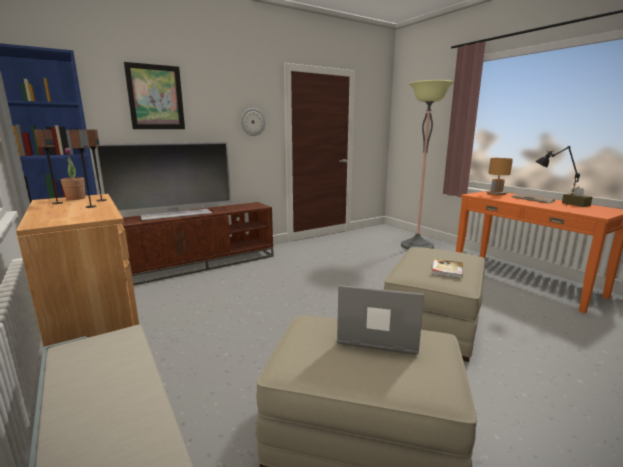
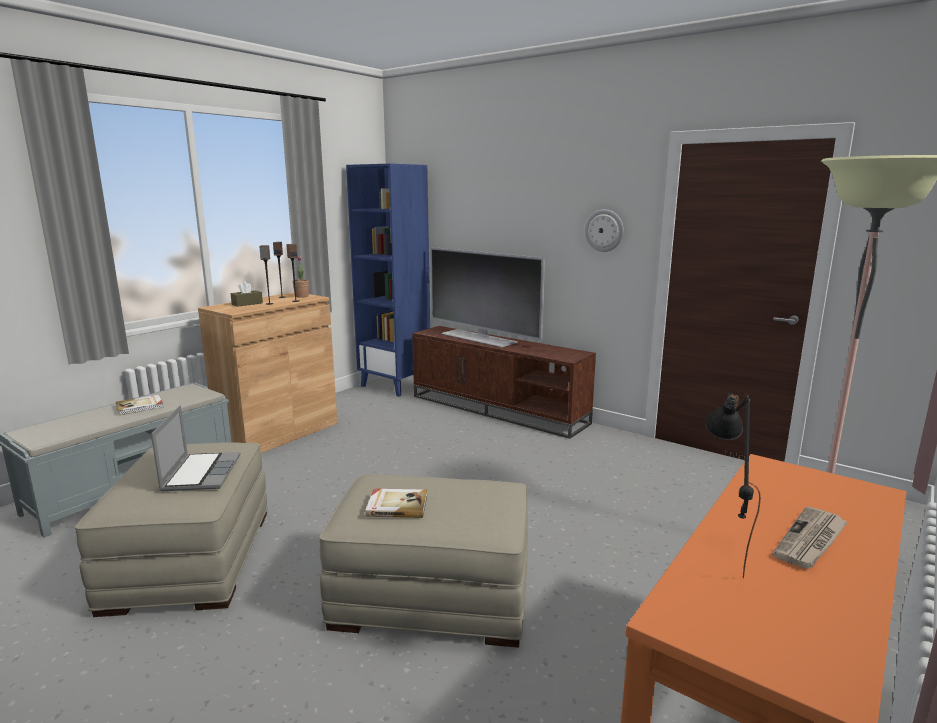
camera: 70 degrees right, 0 degrees up
(106, 390) = (140, 406): none -> book
(156, 97) = (491, 198): picture -> none
(496, 194) = (831, 493): brown table lamp -> none
(575, 204) = (831, 608): brown tissue box -> brown tissue box (247, 304)

